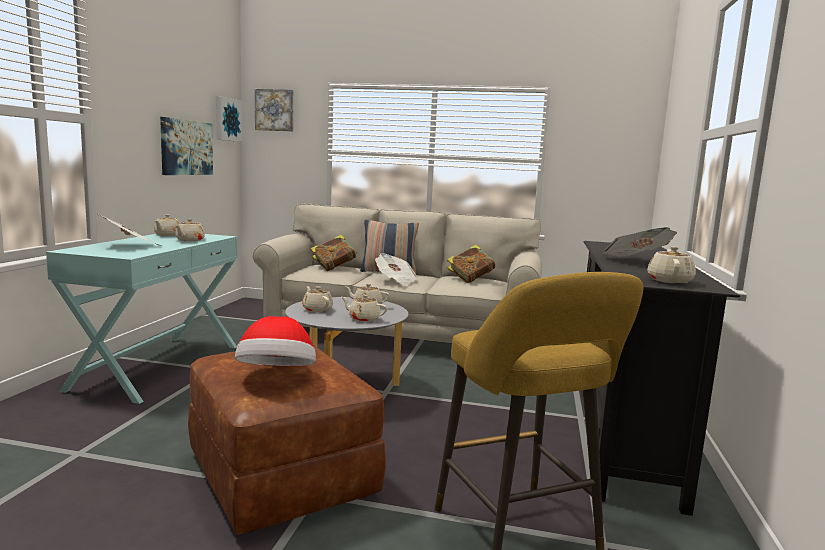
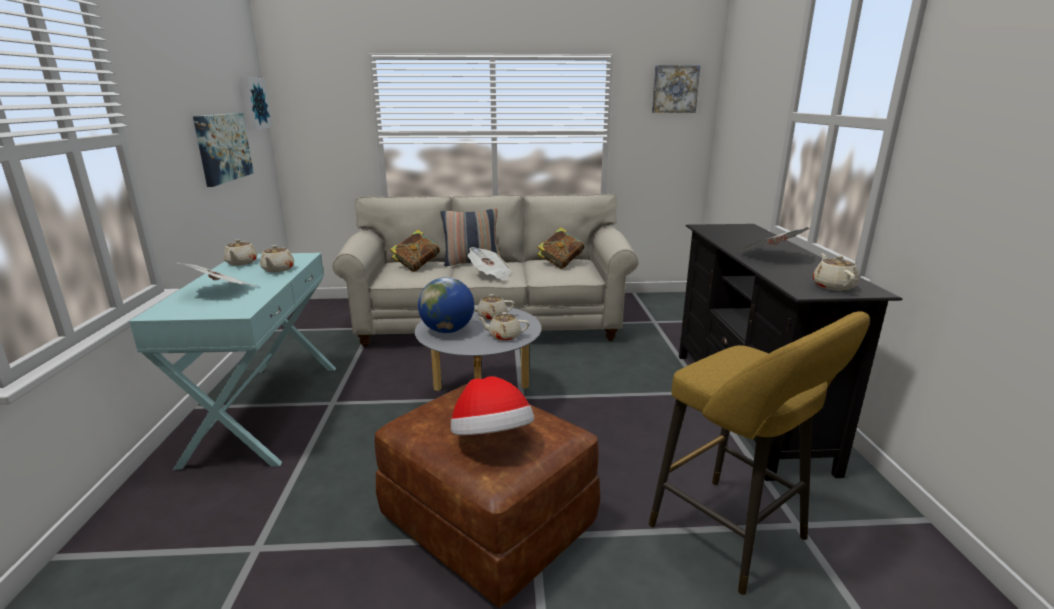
camera: 15 degrees left, 10 degrees up
(275, 110) = (307, 87): picture -> picture (674, 89)
(317, 309) = (447, 330): beige teapot -> globe

